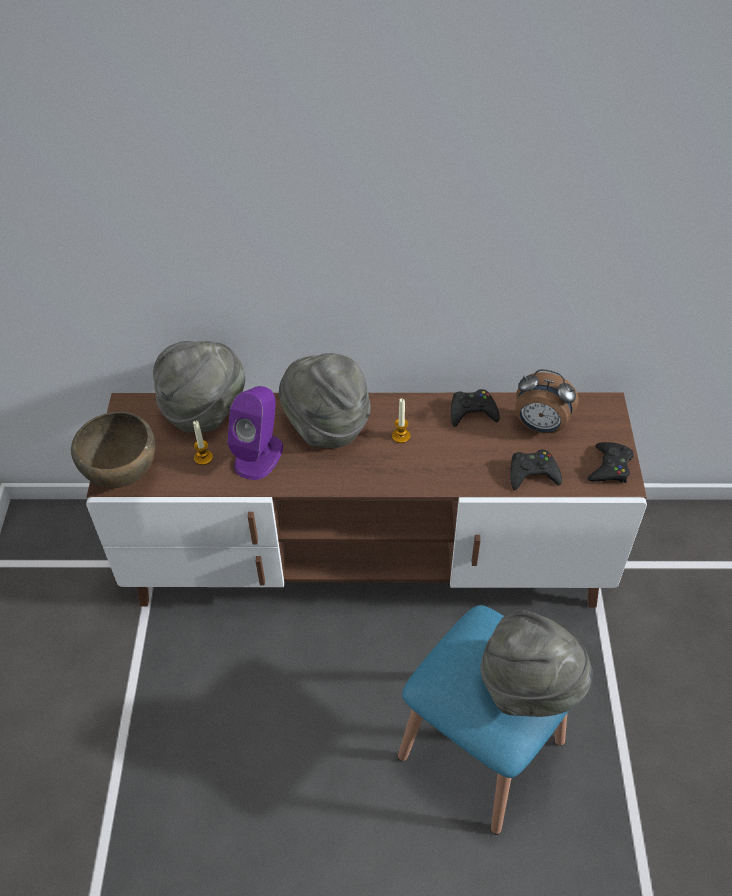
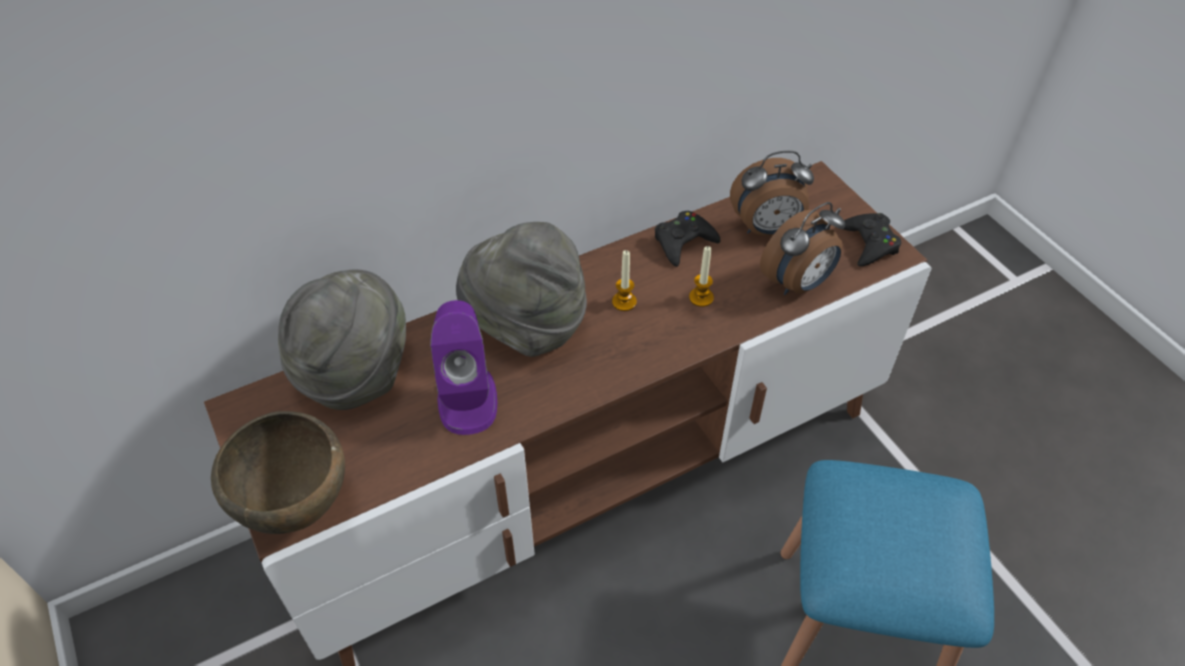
camera: 30 degrees left, 0 degrees up
(203, 458) = (395, 432): candle -> candle (701, 297)
(529, 686) = (944, 527): grey hat -> none
(532, 473) = (798, 283): black game controller -> alarm clock

